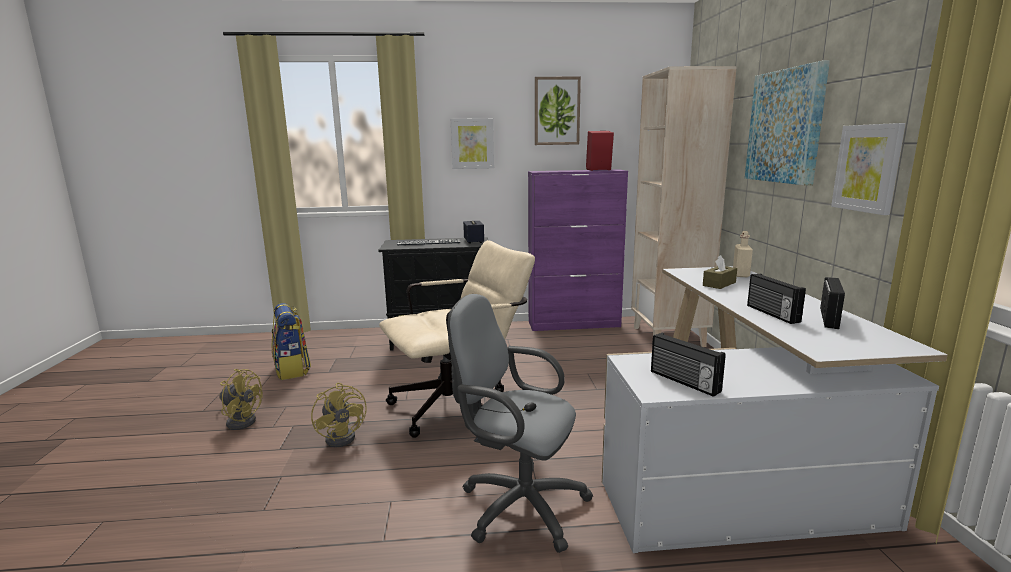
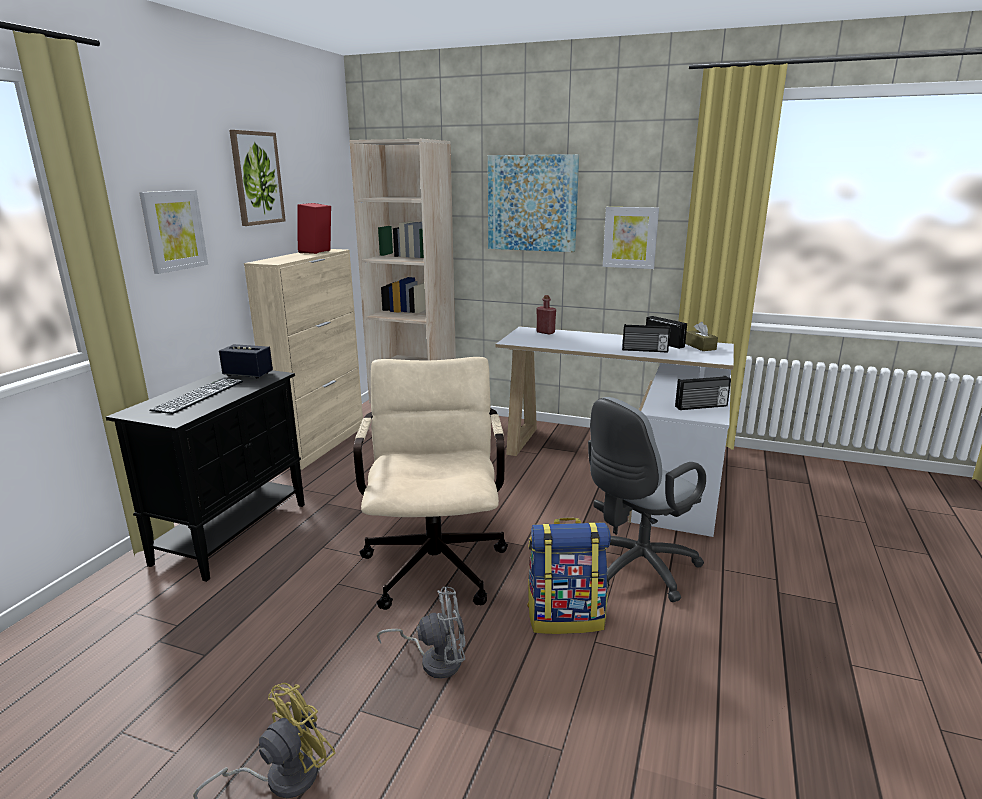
camera: 65 degrees left, 5 degrees up
(292, 370) = (139, 699): backpack -> backpack (566, 617)
(344, 436) = (435, 660): yellow fan -> grey fan
(574, 324) = (321, 444): purple cabinet -> beige cabinet
(719, 284) = (563, 342): brown tissue box -> brown tissue box (700, 346)
(740, 275) = (545, 332): beige bottle -> red bottle

